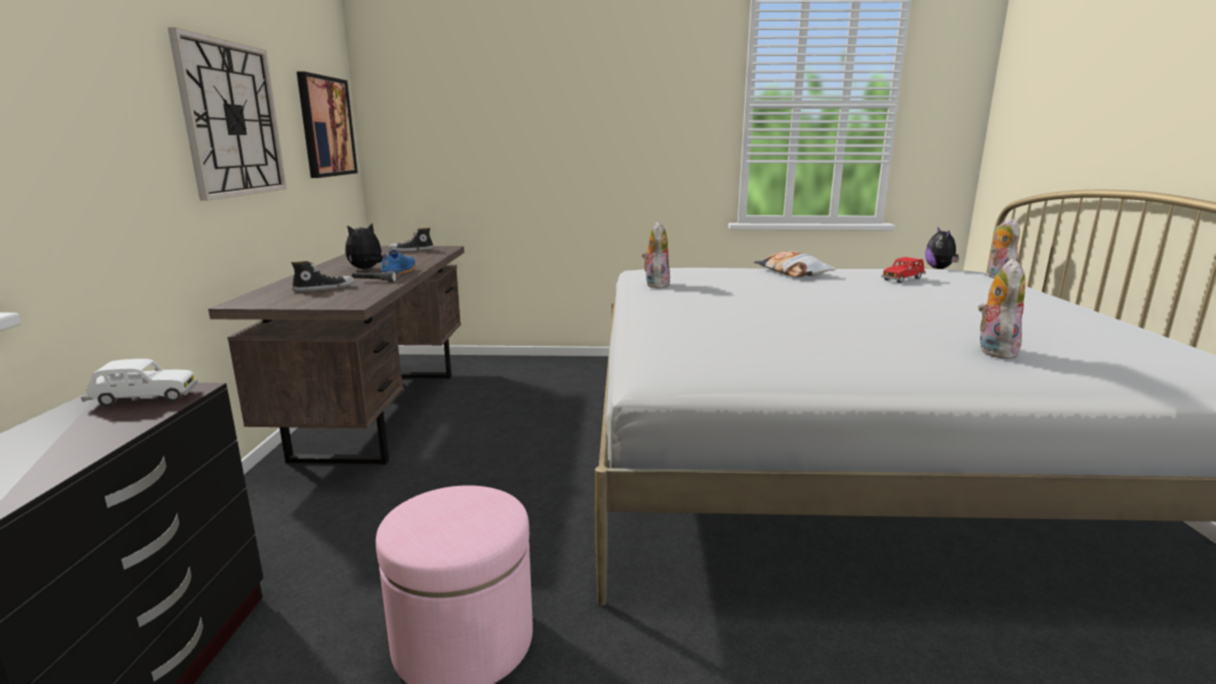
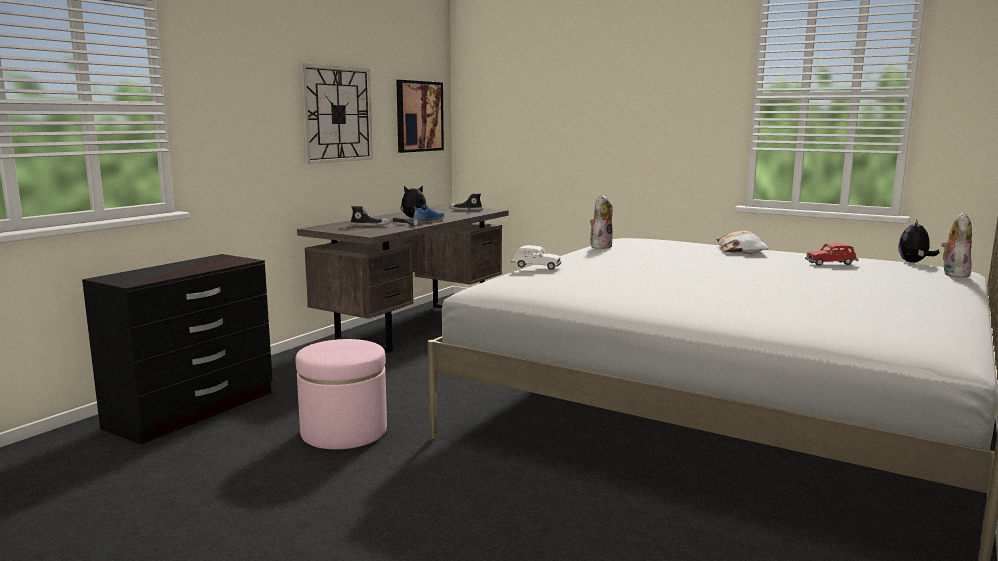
camera: 30 degrees right, 5 degrees down
(143, 399) = (225, 261): white toy car -> white toy car (535, 267)
(993, 351) = (743, 307): plush toy -> none

